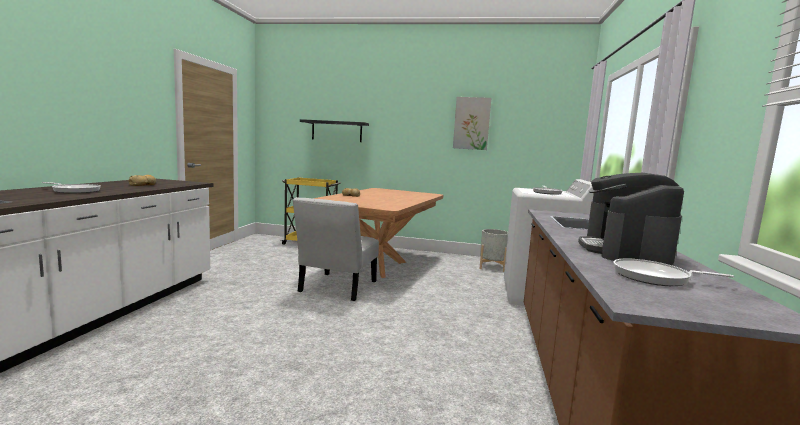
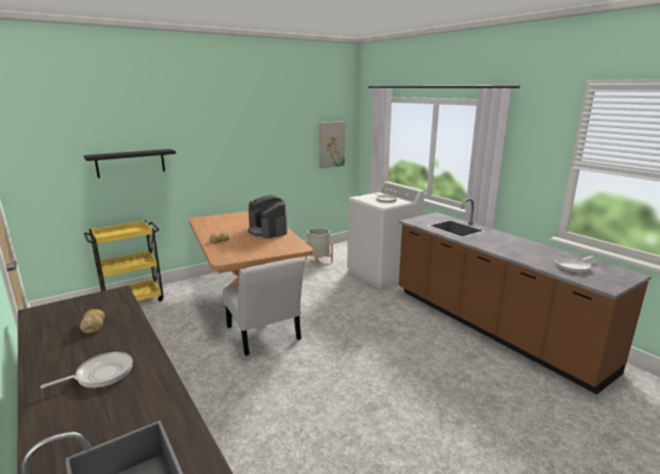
camera: 45 degrees left, 10 degrees up
(471, 123) = (274, 136): picture -> picture (331, 144)
(624, 251) = (526, 250): coffee machine -> coffee machine (268, 231)

